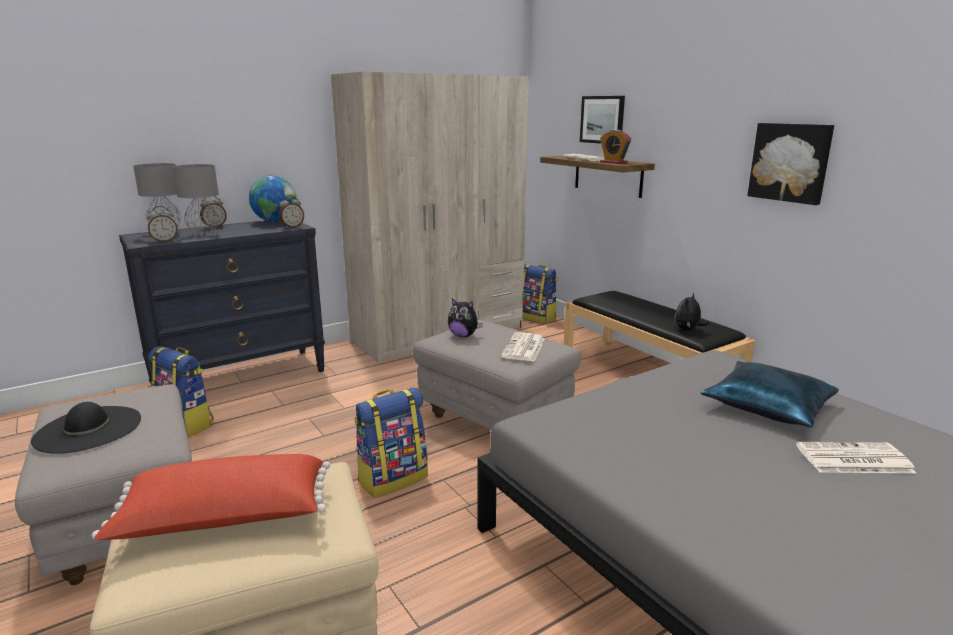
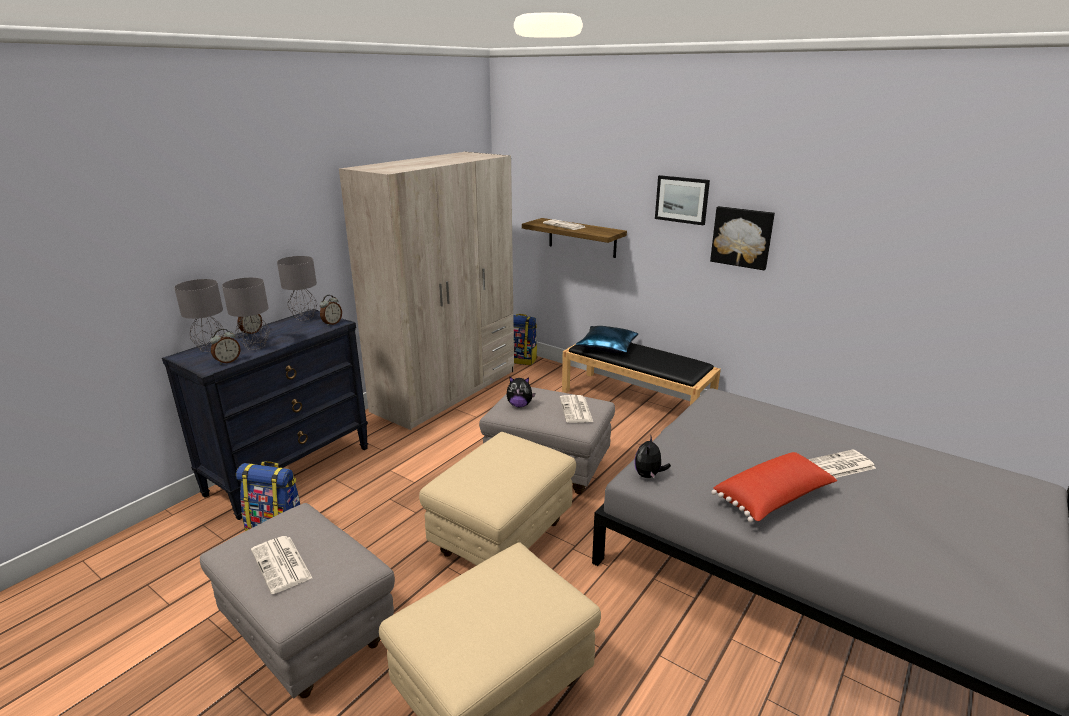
camera: 20 degrees left, 5 degrees up
(88, 429) = (282, 565): black hat -> newspaper
(224, 520) = (481, 612): red pillow -> red pillow (774, 499)
(275, 221) = (305, 317): globe -> grey table lamp
(392, 478) = (501, 538): backpack -> beige ottoman
(602, 119) = (574, 190): picture -> picture (682, 199)
(613, 162) = (595, 232): alarm clock -> none
(688, 330) = (674, 368): plush toy -> plush toy (648, 475)
(767, 406) = (771, 433): blue pillow -> blue pillow (607, 346)

